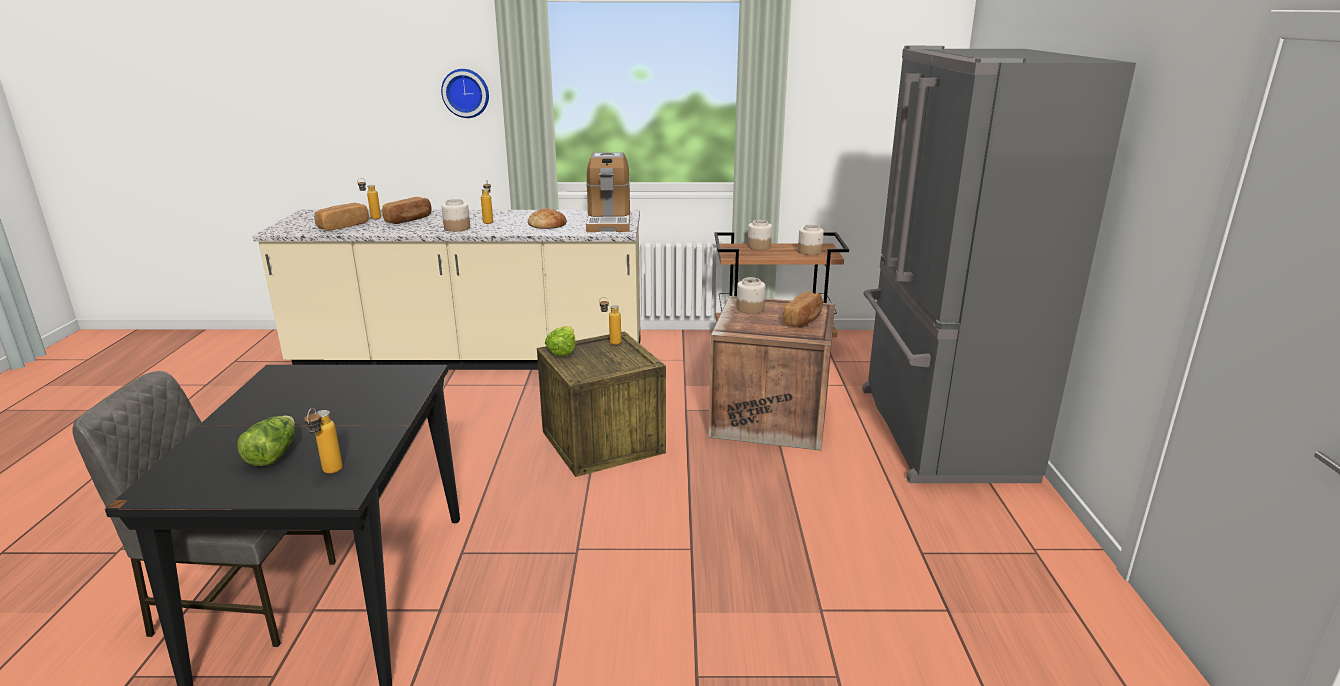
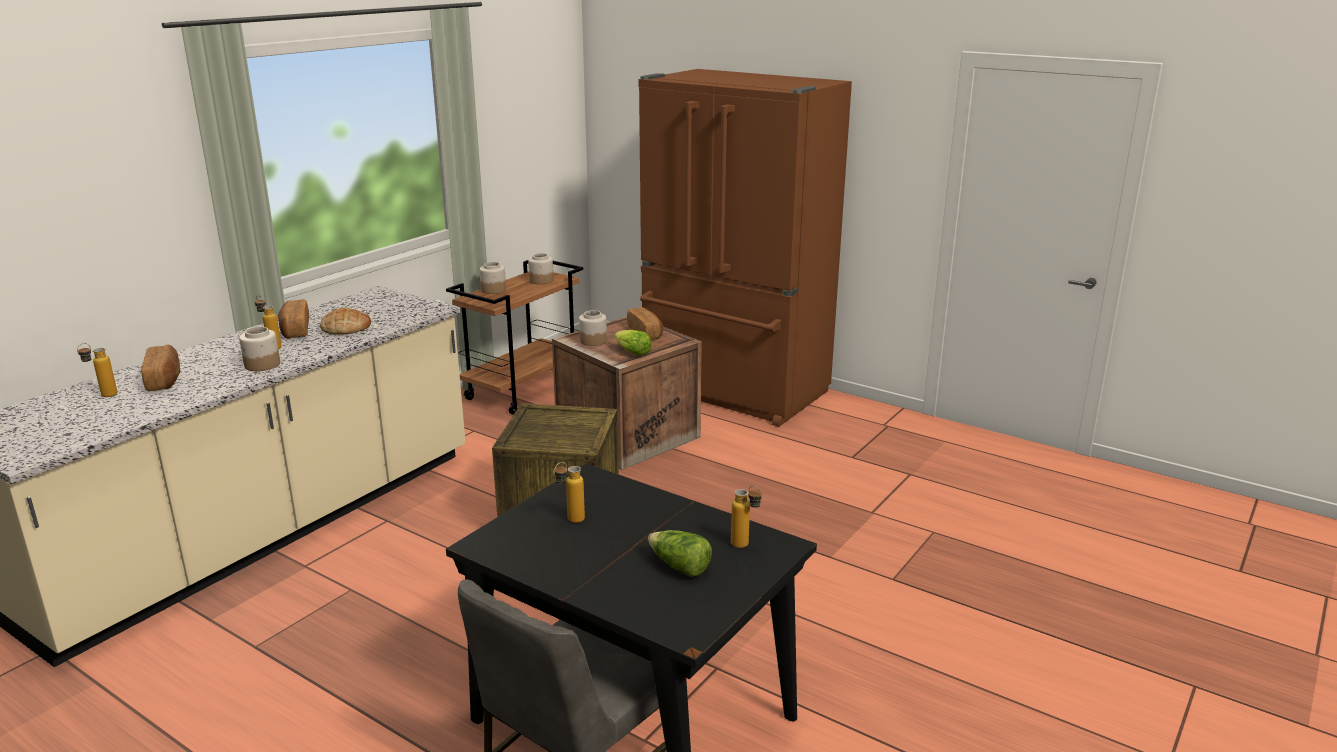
camera: 55 degrees left, 0 degrees up
(342, 226) = (102, 417): bread -> bread (295, 330)
(466, 93) = (145, 191): wall clock -> none
(562, 351) = (519, 438): lettuce -> lettuce (632, 353)
(609, 222) = (394, 305): coffee machine -> none
(610, 342) = (535, 414): bottle -> bottle (570, 521)
(938, 432) = (733, 391): grey fridge -> brown fridge

